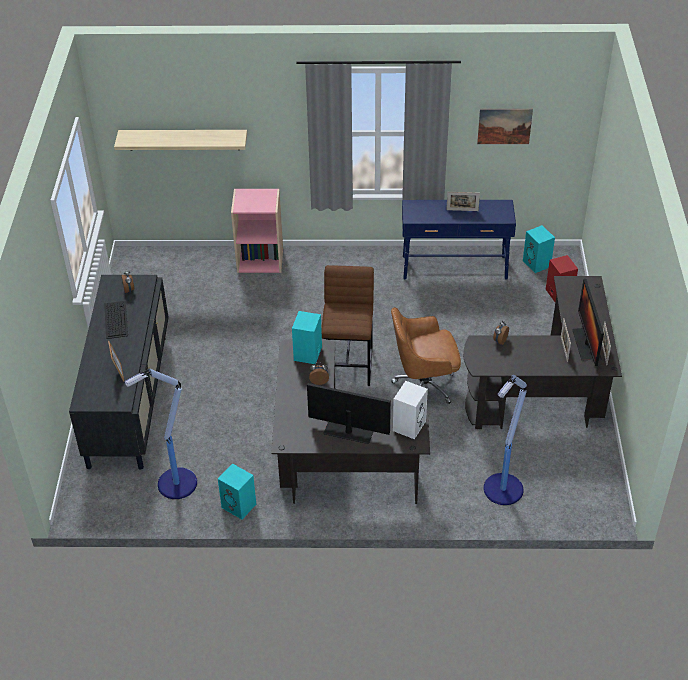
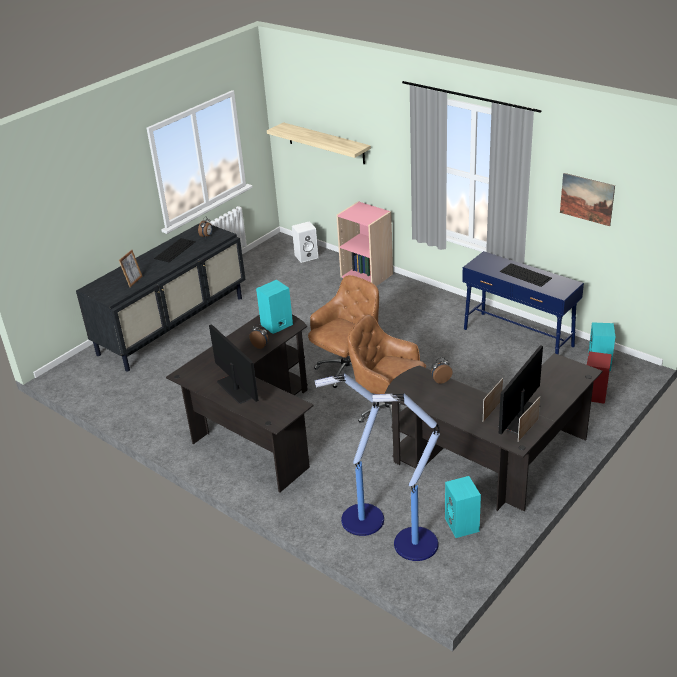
camera: 40 degrees right, 10 degrees down
(175, 484) = (134, 391): floor lamp -> floor lamp (413, 544)
(240, 506) = (156, 426): turquoise speaker -> turquoise speaker (463, 525)
(348, 365) = (347, 370): brown stool -> brown office chair
(409, 425) = (286, 406): white speaker -> white speaker (306, 256)
(462, 210) = (526, 275): picture frame -> keyboard

